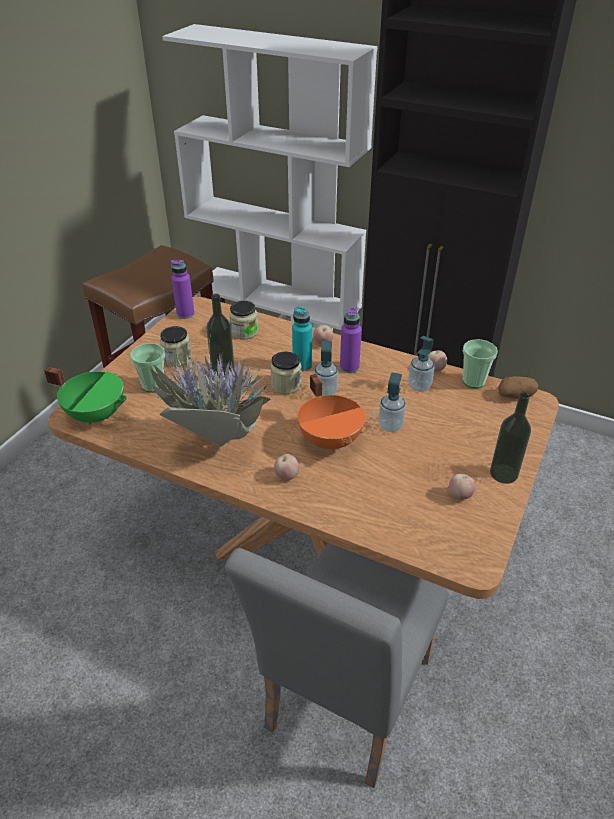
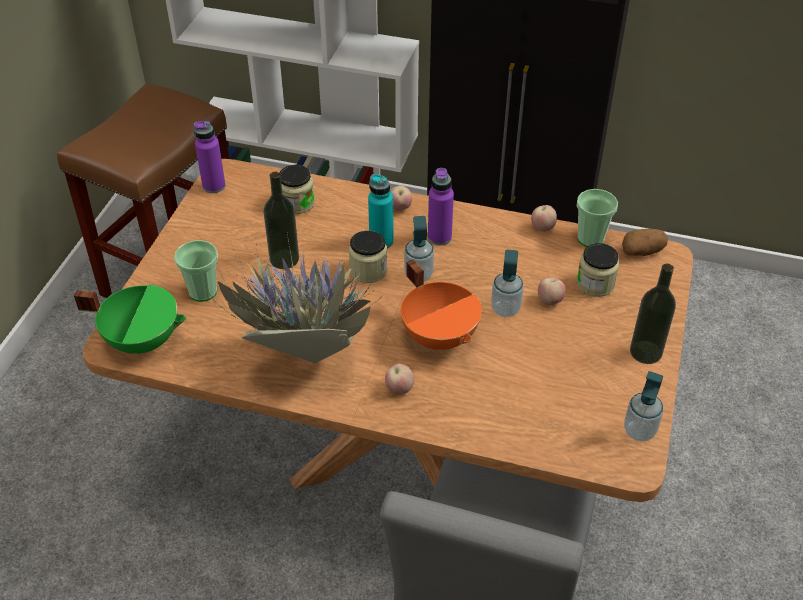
camera: 10 degrees left, 5 degrees up
(177, 358) = (222, 251): jar -> jar (595, 284)
(419, 386) = (528, 253): soap dispenser -> soap dispenser (639, 431)
(459, 495) = (602, 386): apple -> apple (549, 301)

